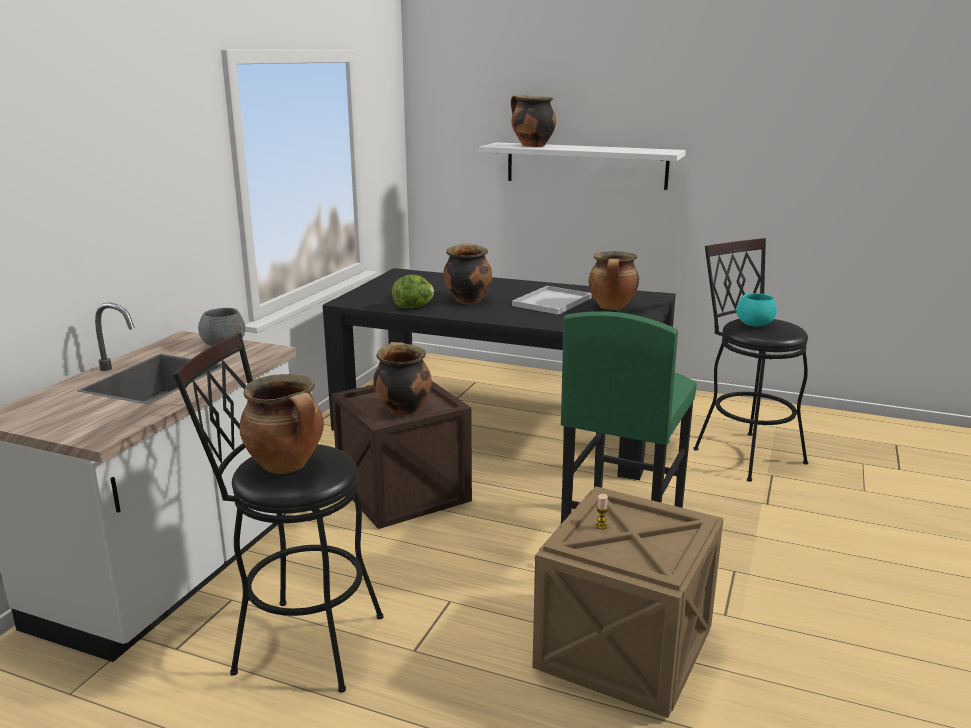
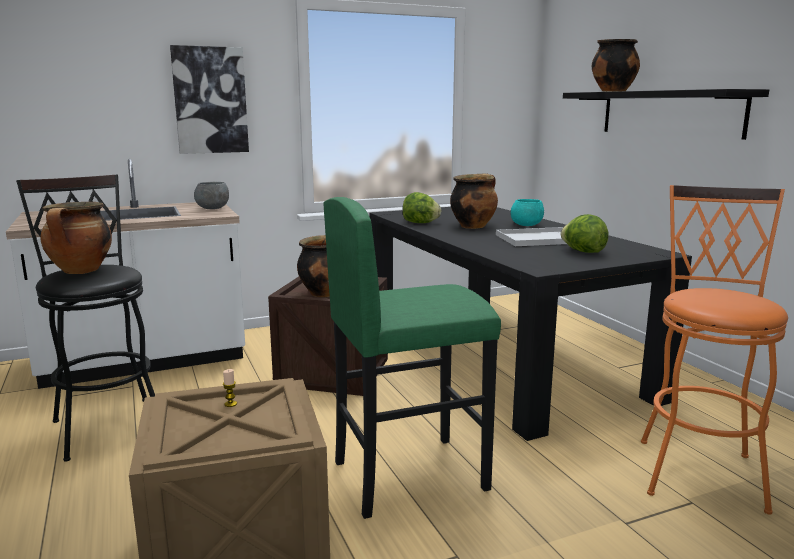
camera: 45 degrees right, 5 degrees down
(157, 199) = (210, 100): none -> picture
(586, 165) = (669, 113): white shelf -> black shelf
(612, 307) = (583, 252): cooking pot -> lettuce
(743, 452) = (698, 467): black stool -> orange stool
(755, 324) = (709, 294): turquoise bowl -> turquoise bowl (526, 225)

